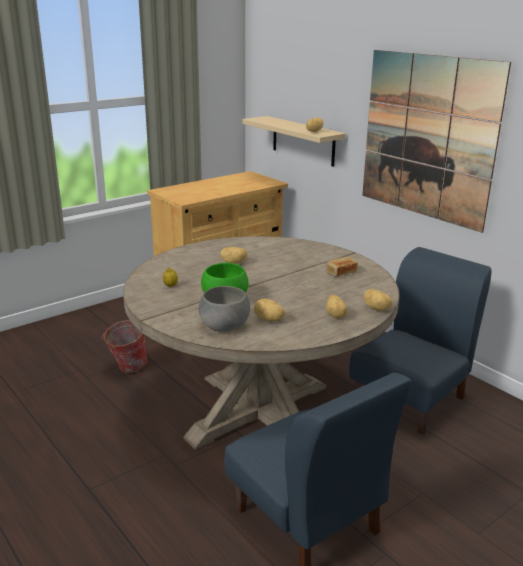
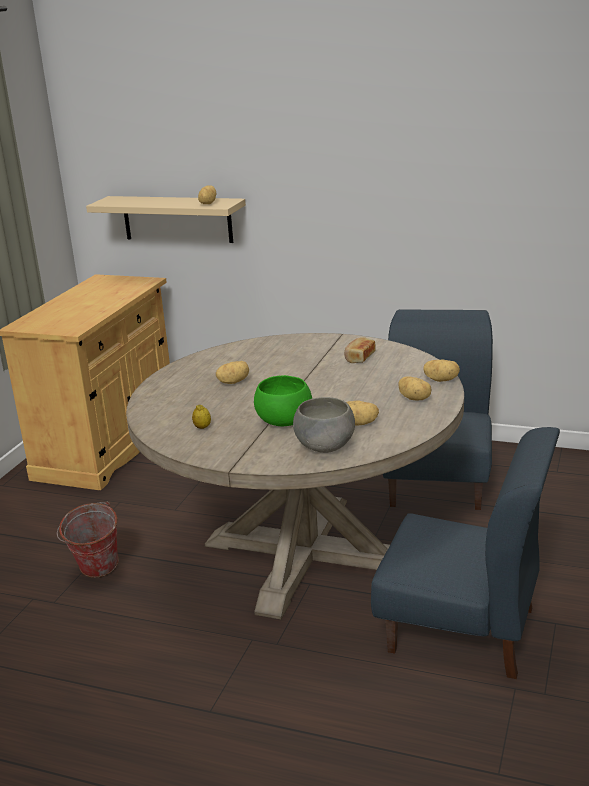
camera: 30 degrees left, 0 degrees up
(427, 137) = (365, 185): picture -> none

